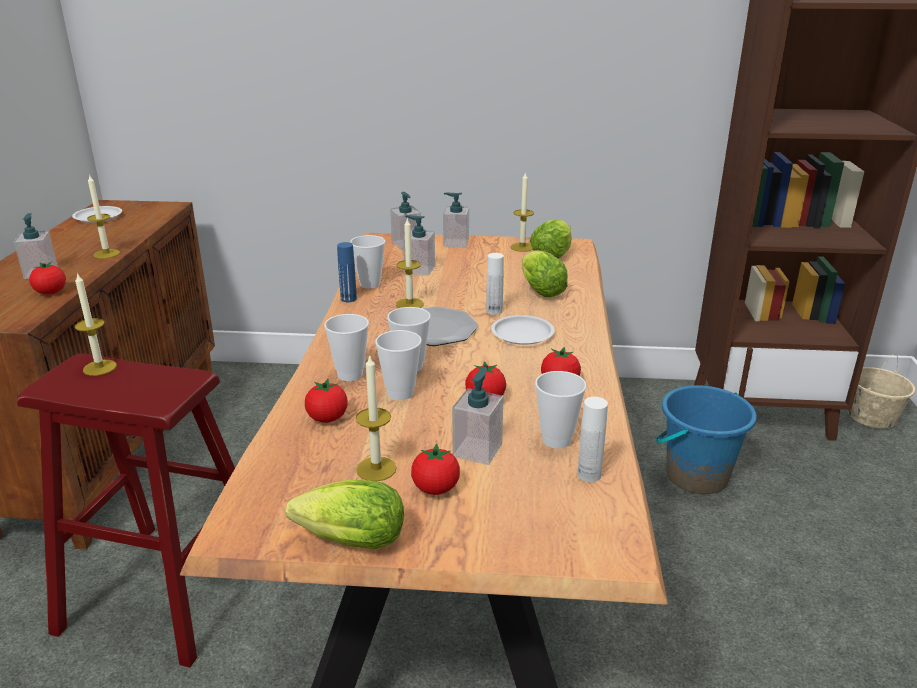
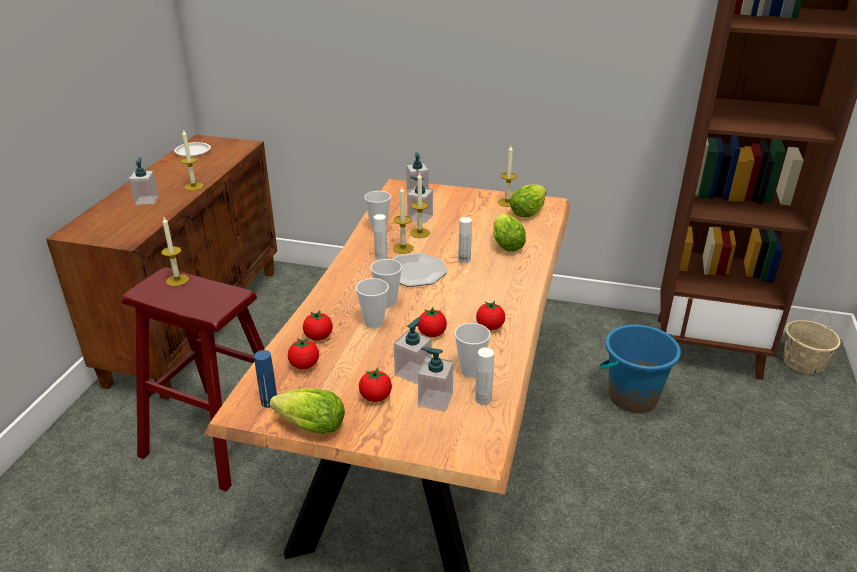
camera: 10 degrees right, 5 degrees up
(51, 293) = (151, 218): tomato -> tomato (304, 365)
(348, 299) = (359, 239): blue bottle -> blue bottle (269, 402)
(350, 375) = (343, 304): cup -> none
(376, 469) = (341, 378): candle -> candle (420, 233)
(384, 316) = (381, 257): none -> white bottle
(456, 243) = (456, 194): soap dispenser -> soap dispenser (435, 400)
(522, 334) = (478, 282): white plate -> none

